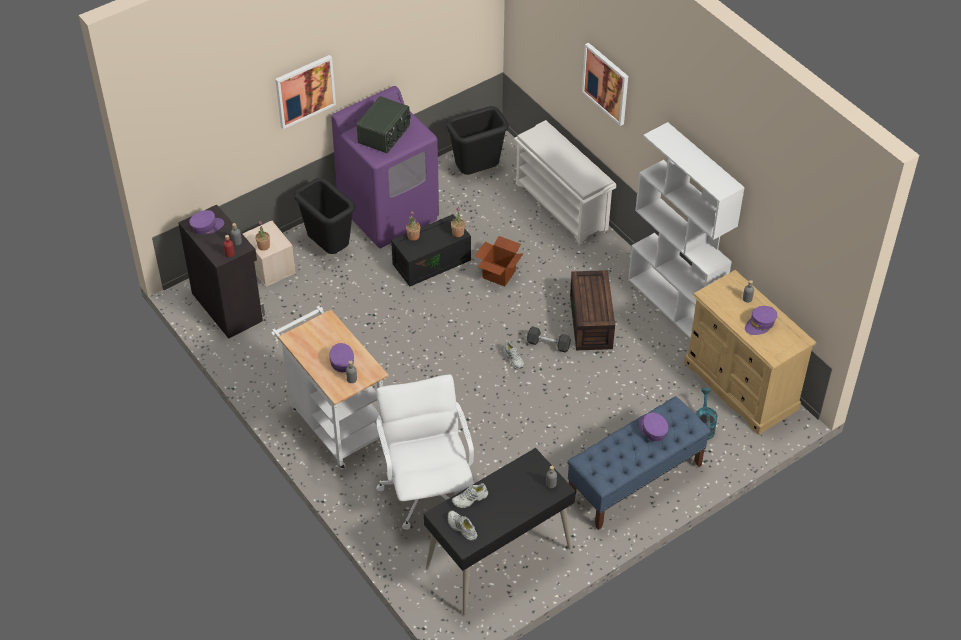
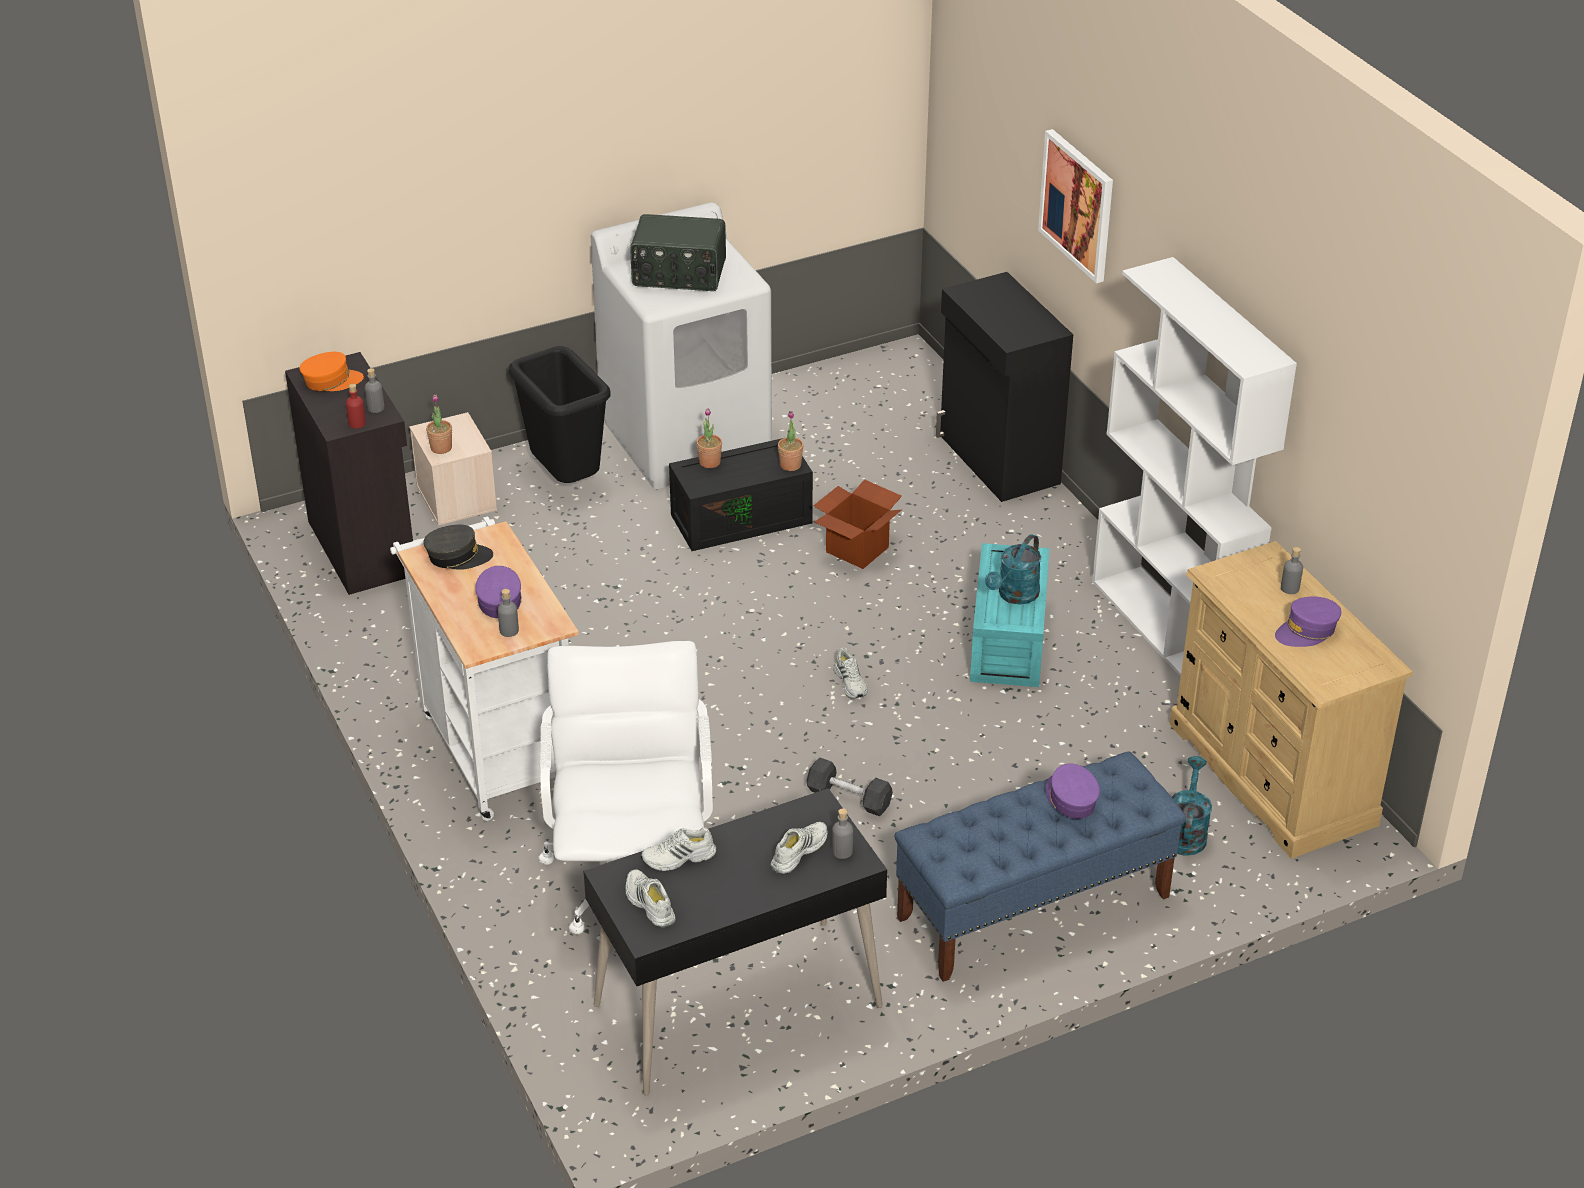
camera: 10 degrees right, 10 degrees down
(206, 226) = (331, 381): purple cap -> orange cap
(305, 91) = (542, 174): picture -> none
(311, 335) = (458, 556): none -> grey cap
(385, 135) = (679, 274): radio -> radio turned 60 degrees clockwise
(389, 213) = (687, 439): purple washing machine -> white washing machine
(477, 172) = (858, 396): black trash can -> none
(529, 487) = (798, 851): none -> white shoe
(548, 344) = (920, 666): grey dumbbell -> grey dumbbell (849, 798)
(562, 206) = (997, 460): white shoe rack -> black cabinet
(592, 322) = (1010, 641): brown storage box -> turquoise storage box
(595, 303) = (1014, 596): none -> turquoise watering can

